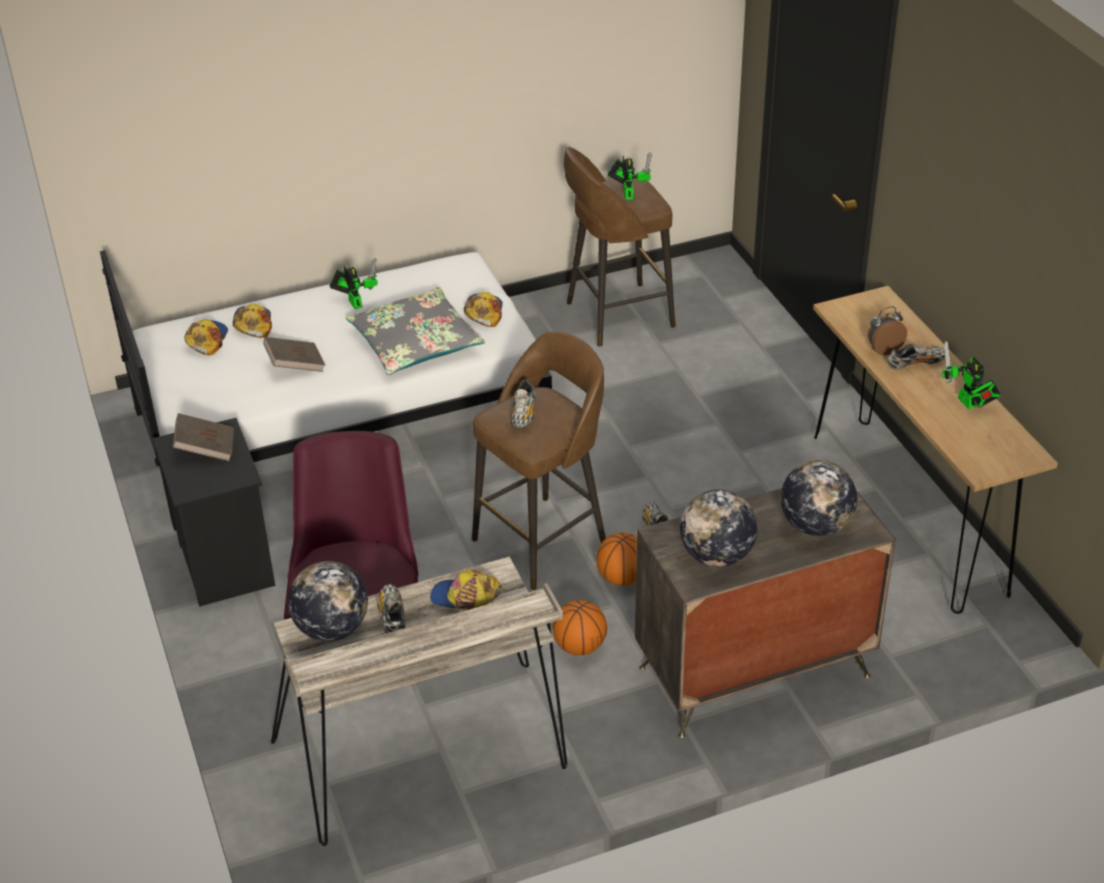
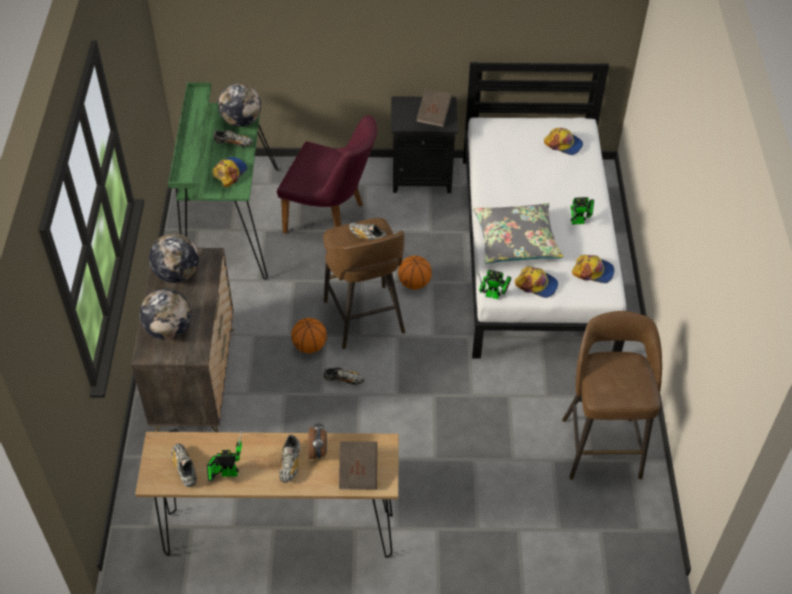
camera: 110 degrees right, 10 degrees up
(253, 324) = (572, 167): cap -> cap (593, 271)
(295, 365) = (517, 179): brown book -> brown book (358, 472)
(425, 757) = (229, 222): beige desk -> green desk
(579, 646) = (266, 307): basketball -> basketball (414, 283)
(627, 193) = (622, 383): toy robot -> toy robot (494, 296)
(992, 437) = (184, 468): none -> shoe

